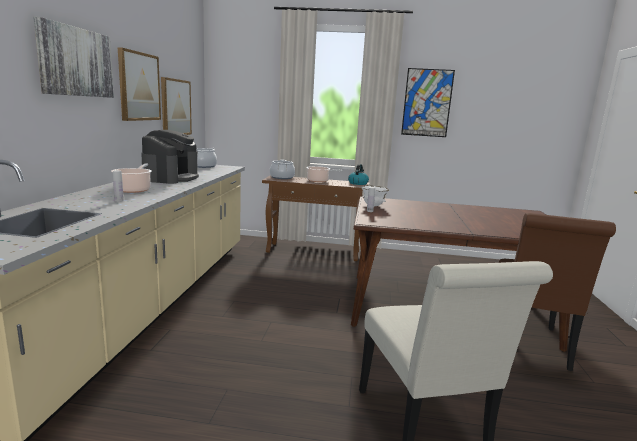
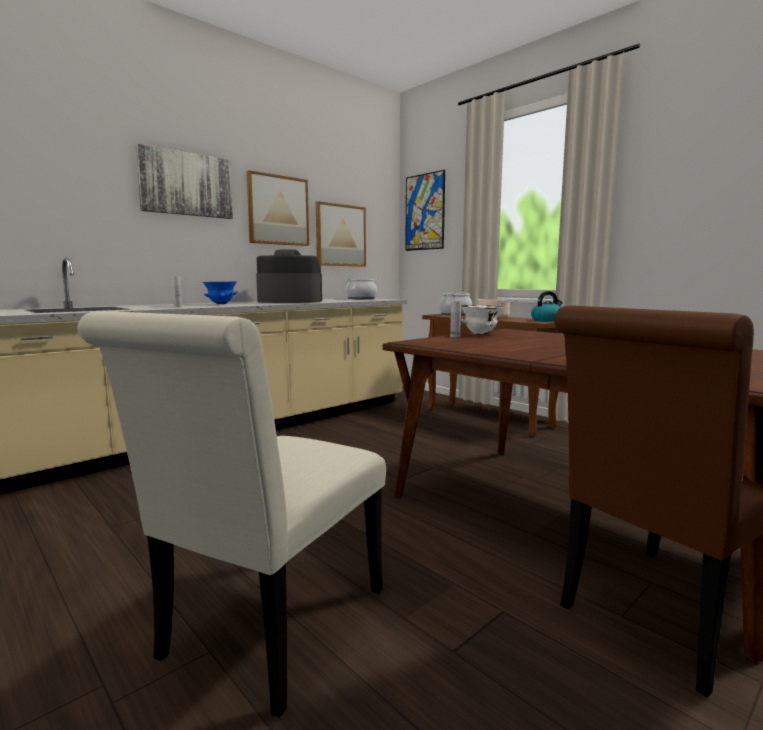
camera: 40 degrees right, 5 degrees down
(134, 189) = (221, 304): cooking pot -> blue bowl
(171, 178) = (289, 301): coffee machine -> coffee machine turned 135 degrees counterclockwise
(427, 103) = (676, 186): picture -> picture (424, 212)

